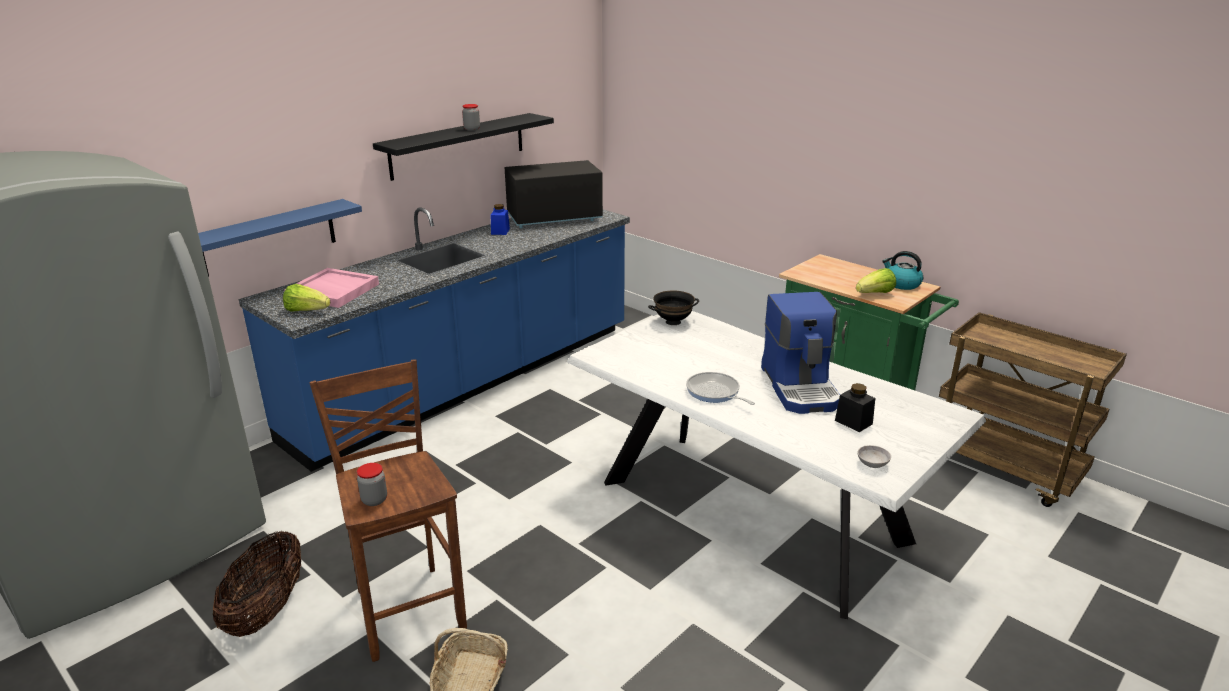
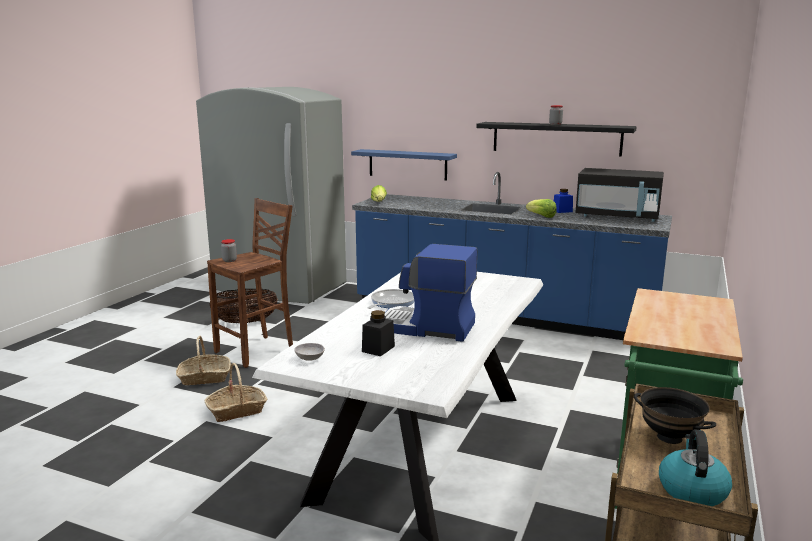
camera: 70 degrees right, 10 degrees down
(332, 291) = (410, 201): pink tray -> none
(554, 218) = (617, 217): black microwave -> black microwave turned 150 degrees clockwise
(606, 651) = (237, 411): none -> basket
(673, 321) = (504, 280): black bowl -> black bowl (670, 437)
(801, 387) = (427, 328): coffee machine -> coffee machine turned 45 degrees clockwise
(875, 294) = (651, 326): lettuce -> lettuce (541, 216)
(901, 284) = (708, 337): kettle -> kettle (691, 489)

